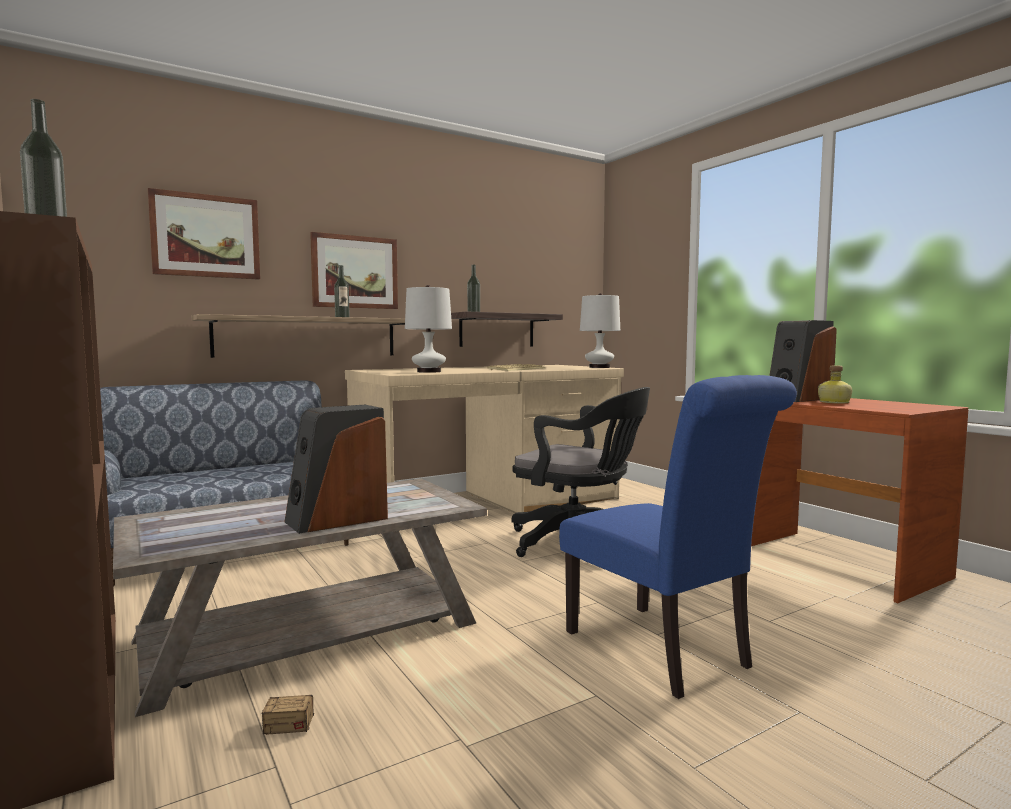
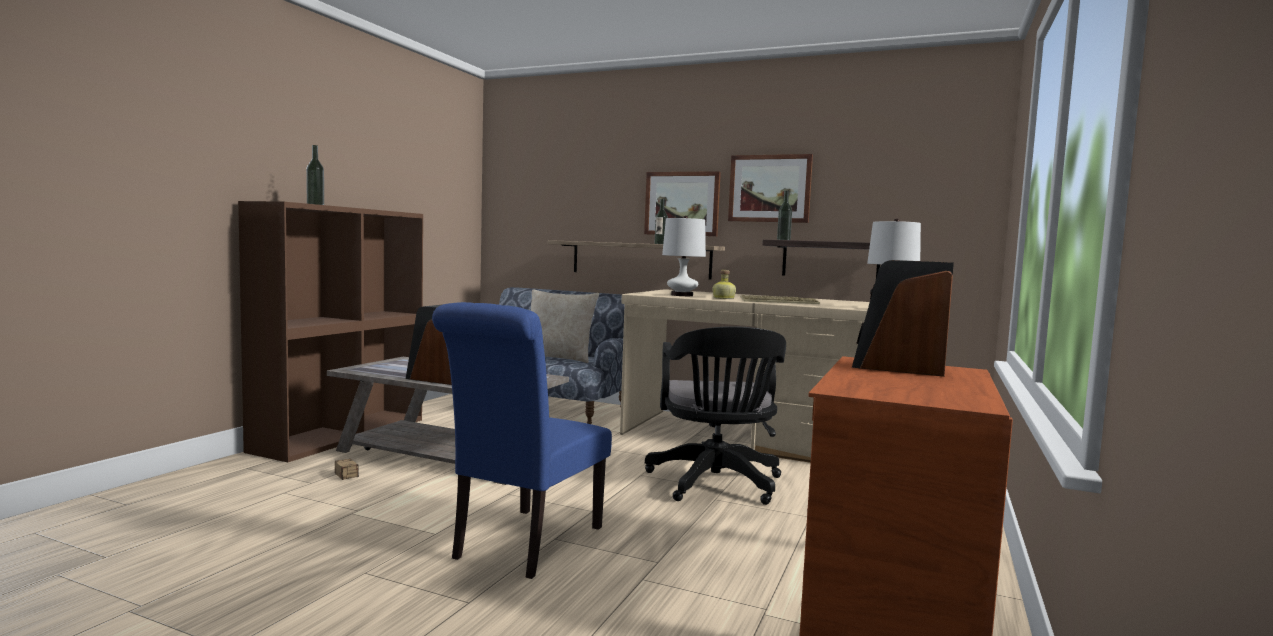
camera: 55 degrees right, 0 degrees up
(206, 236) = (577, 183): picture -> picture (769, 188)
(268, 471) = (558, 358): none -> beige pillow
(834, 402) = (886, 376): bottle -> bottle (723, 298)

